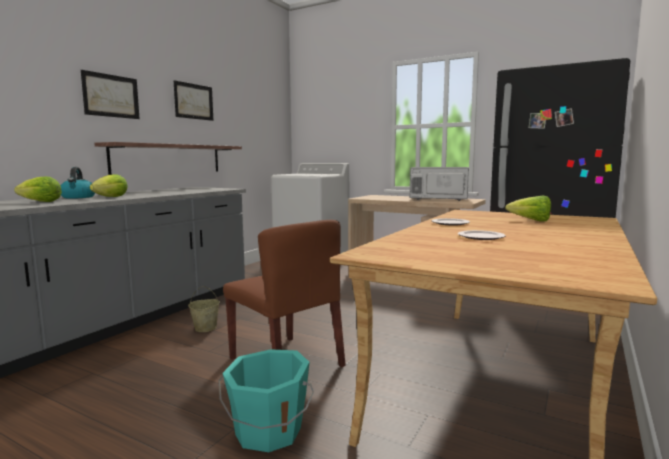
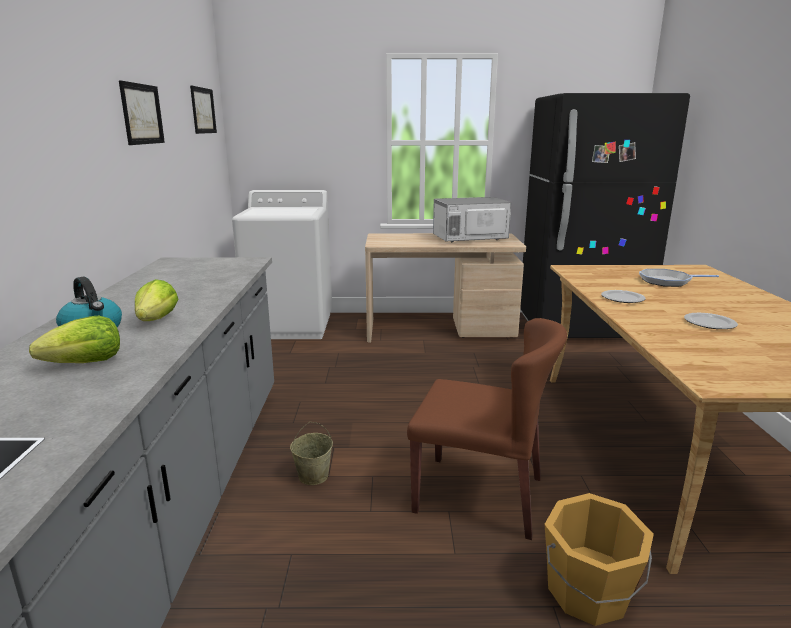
camera: 30 degrees left, 10 degrees up
(111, 96) = (56, 122): picture -> picture (203, 110)
(169, 159) = (130, 219): shelf -> none
(268, 432) = (588, 594): turquoise bucket -> orange bucket
(531, 221) = (667, 281): lettuce -> frying pan

